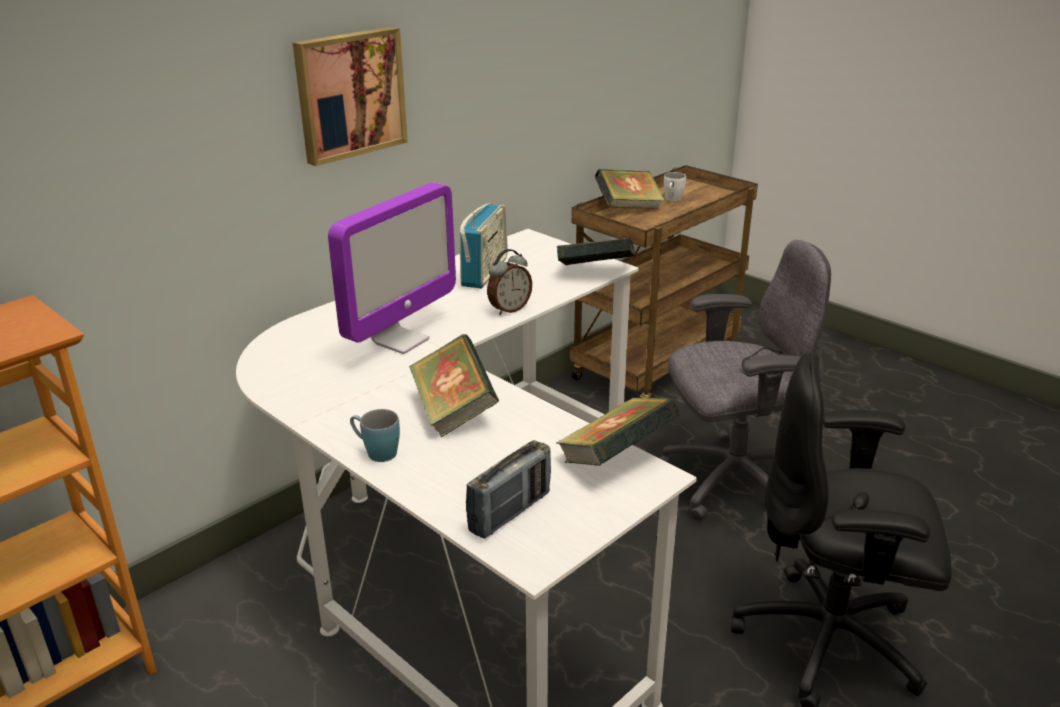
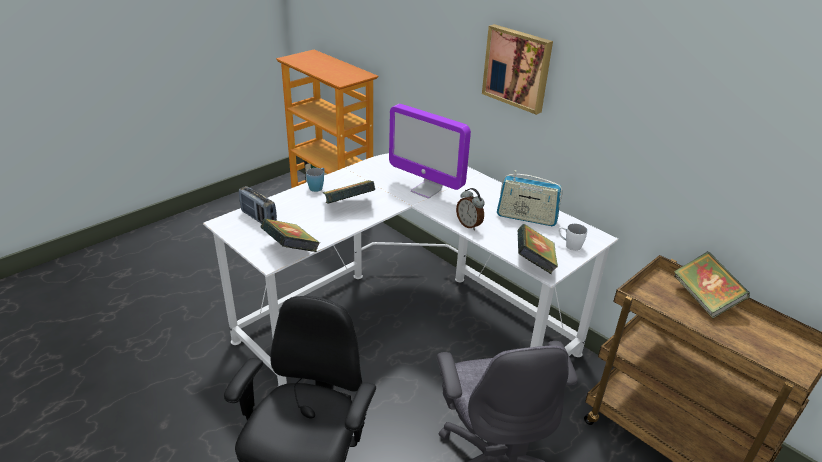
camera: 90 degrees right, 5 degrees up
(672, 199) = (747, 331): white mug -> white mug (569, 245)

